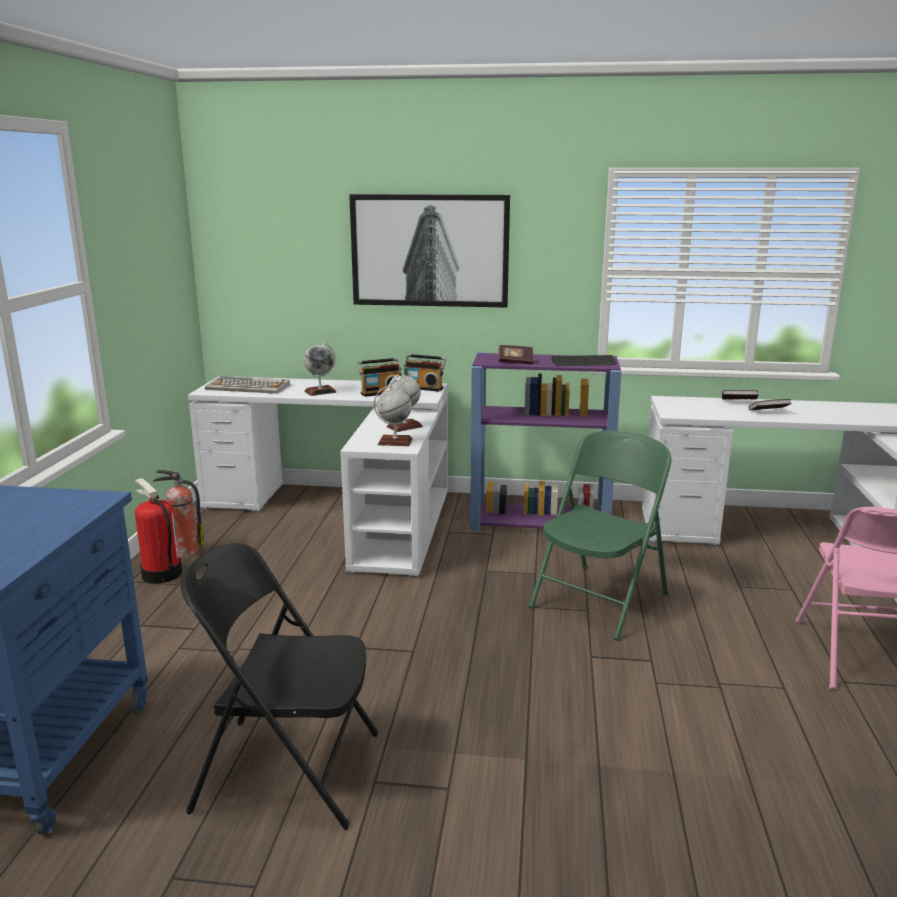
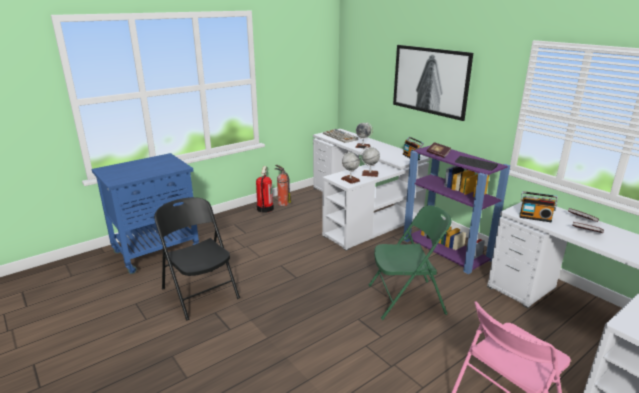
camera: 45 degrees right, 5 degrees up
(380, 392) = (386, 154): radio -> radio (535, 217)

